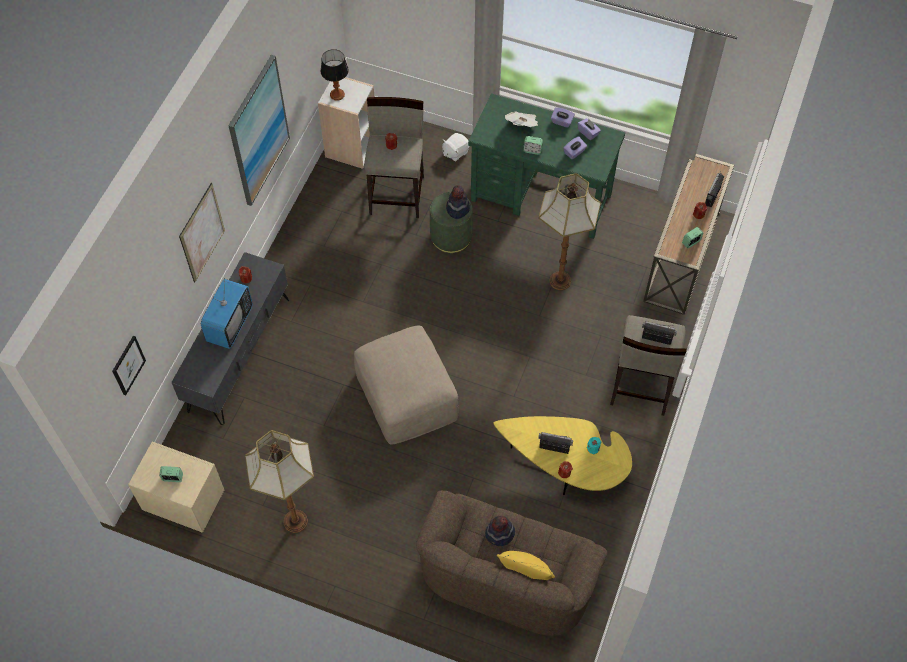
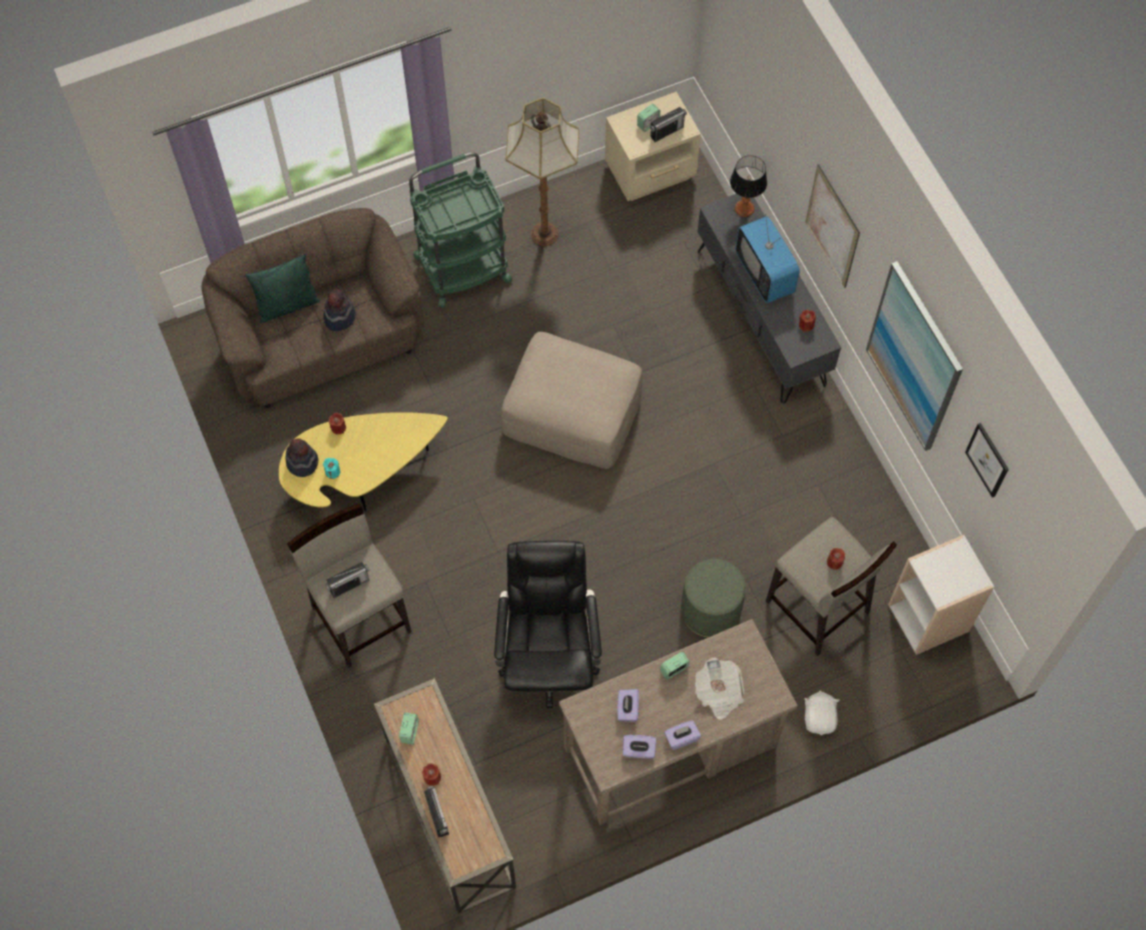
camera: 135 degrees right, 5 degrees up
(128, 365) = (743, 84): picture -> picture (987, 459)
(337, 95) = (957, 562): table lamp -> table lamp (744, 208)
(370, 544) = (463, 269): none -> green cart
(457, 208) = (708, 591): hat -> hat (302, 462)
(525, 573) = (287, 306): yellow pillow -> green pillow
(541, 196) = (670, 748): green desk -> brown desk
(554, 447) = (369, 442): radio -> radio (666, 131)
(559, 281) = (549, 661): floor lamp -> black office chair

